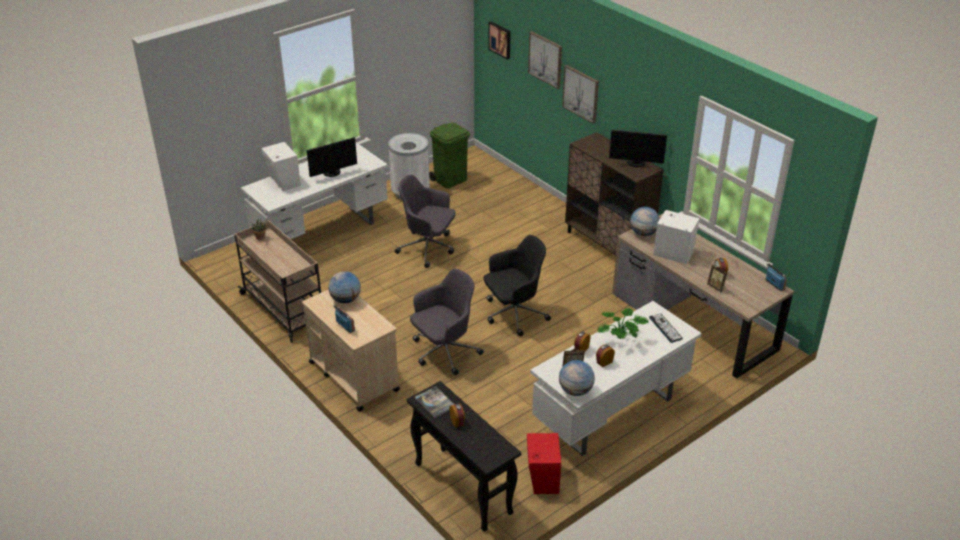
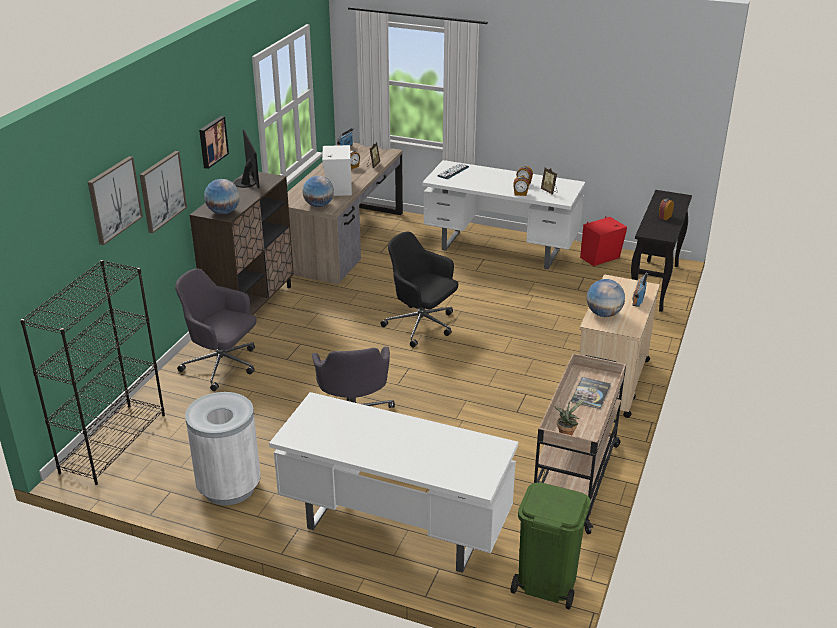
camera: 120 degrees left, 5 degrees down
(284, 182) = (437, 463): white speaker -> none
(332, 173) = (374, 428): monitor -> none
(435, 402) = (660, 230): book -> book (590, 393)
(444, 352) = (519, 345): grey office chair -> grey office chair (222, 366)
(450, 180) = (168, 464): green trash can -> green trash can (546, 583)
(487, 167) = (113, 442): none -> black bookcase
(500, 39) = (46, 251): picture -> picture (212, 141)
(576, 391) = (569, 185): globe -> globe (223, 212)
(621, 338) = (487, 183): potted plant -> none

